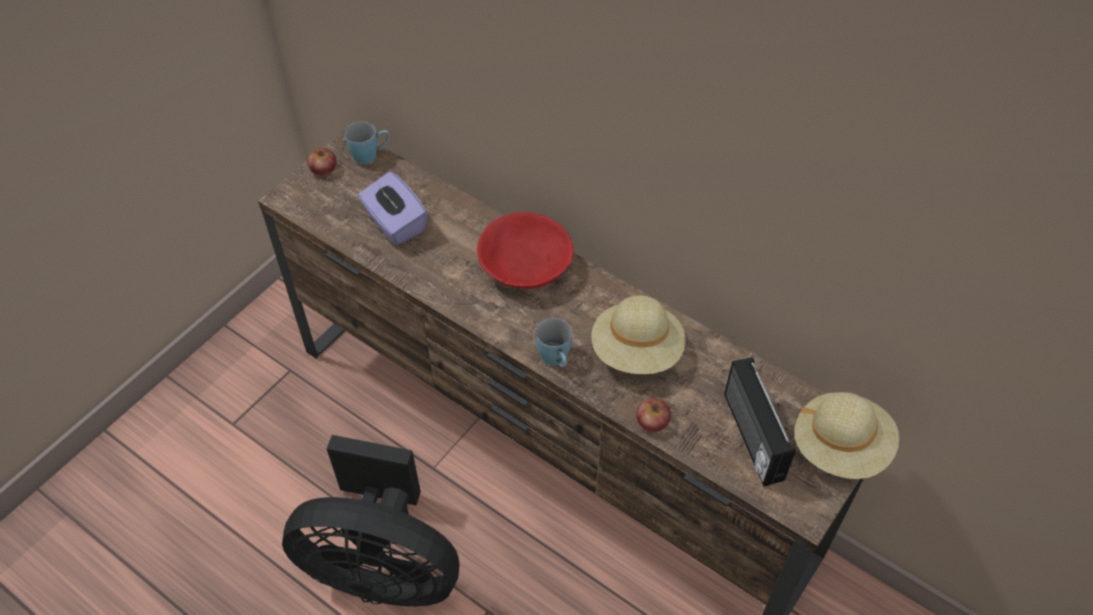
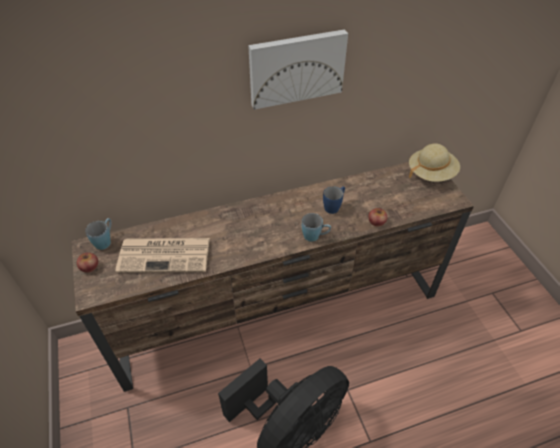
camera: 55 degrees left, 5 degrees down
(395, 224) = (166, 255): purple tissue box -> newspaper
(524, 265) = (247, 218): red bowl -> none
(637, 351) = (334, 206): beige hat -> blue mug
(659, 104) = (296, 67): none -> picture
(750, 437) = (408, 195): radio -> none

